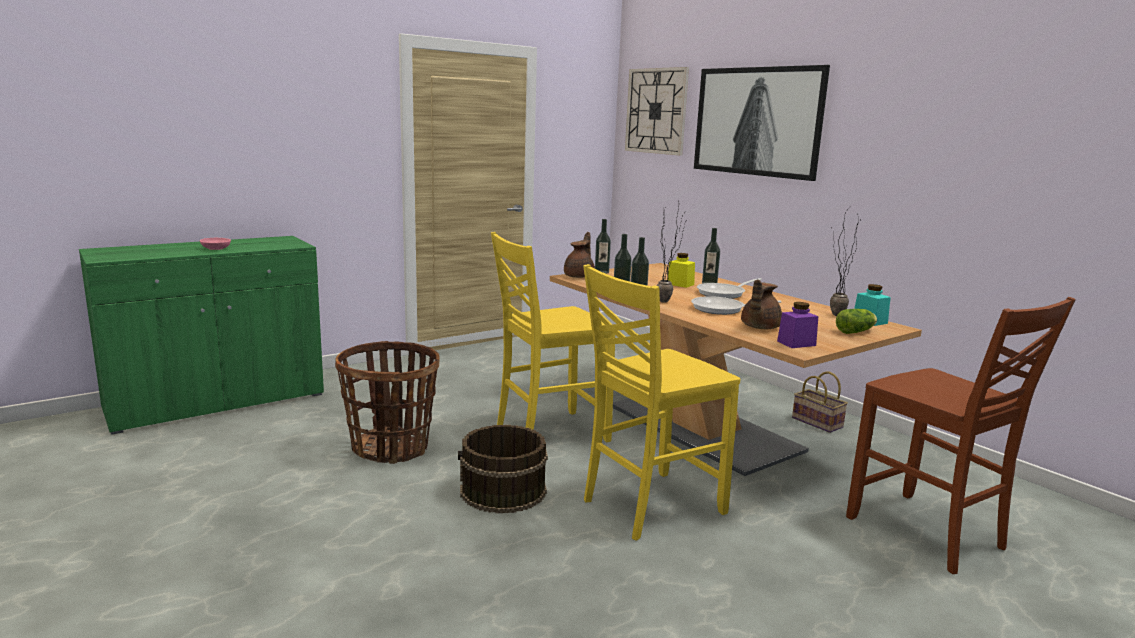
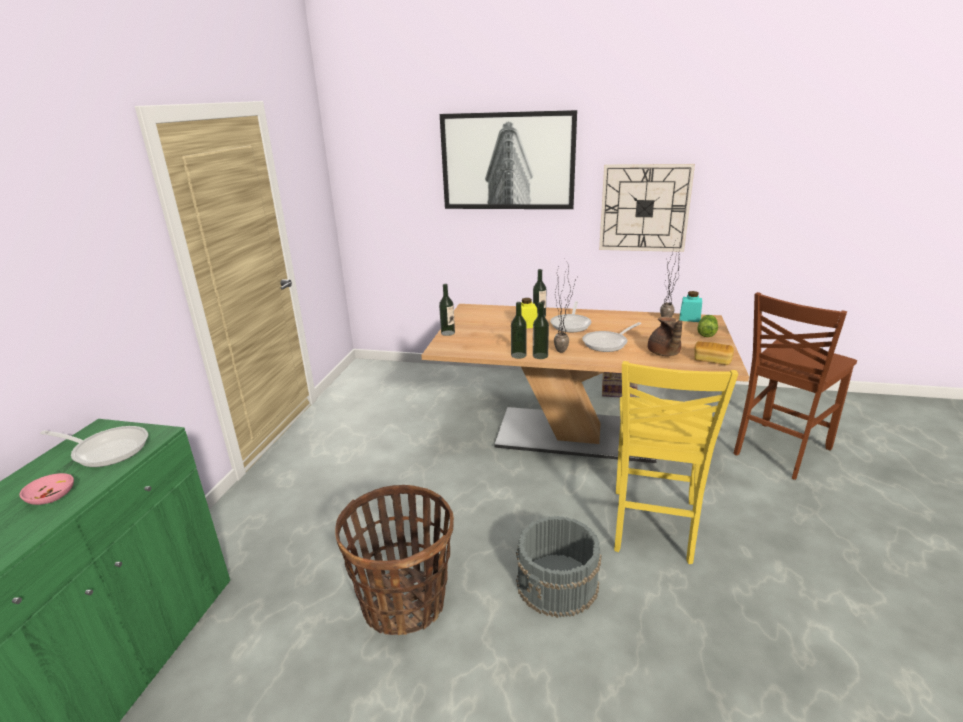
camera: 40 degrees left, 10 degrees up
(268, 243) = (107, 449): none -> frying pan
(503, 491) = (558, 583): brown bucket -> grey bucket
(549, 433) = (495, 500): yellow chair -> none
(580, 276) = (445, 345): brown teapot -> none
(656, 111) = (383, 155): wall clock -> wall clock (644, 208)
(796, 343) = (712, 360): purple jar -> bread
(927, 533) = (778, 451): brown chair -> brown chair turned 120 degrees clockwise

